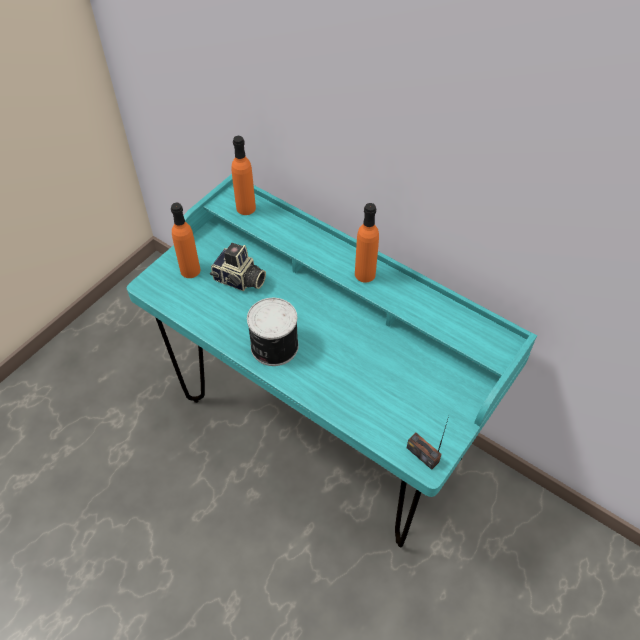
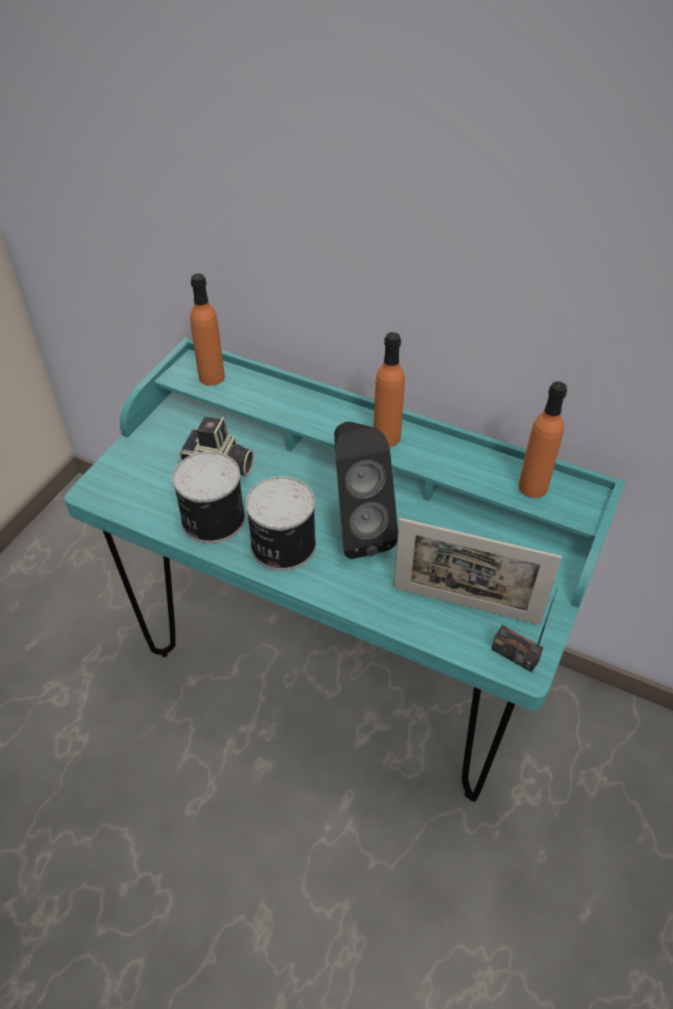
camera: 10 degrees left, 5 degrees down
(190, 270) = (149, 465): orange bottle -> orange bottle (533, 487)
(227, 319) = (211, 519): none -> can
(330, 342) = (357, 530): none -> black speaker
(396, 412) = (465, 605): none -> picture frame

